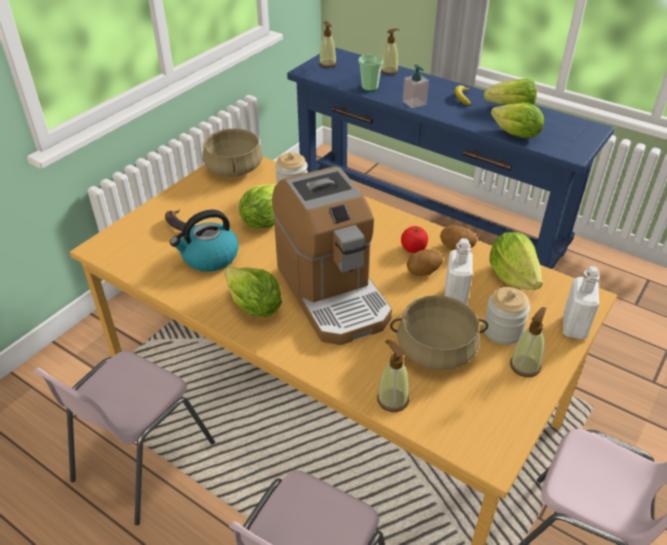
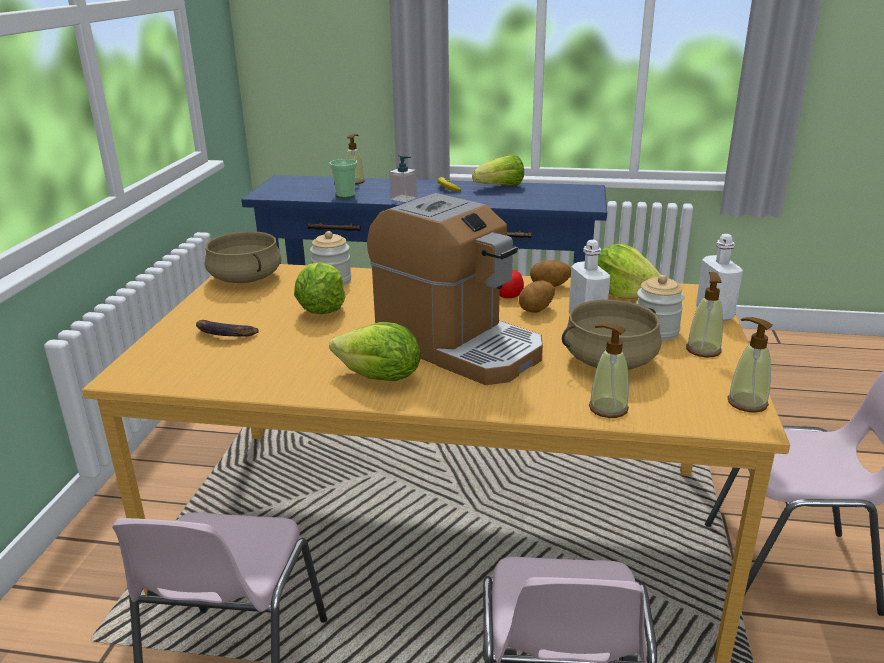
camera: 25 degrees left, 15 degrees down
(209, 257) = (284, 351): kettle -> none
(327, 64) = (282, 186): soap dispenser -> soap dispenser (746, 403)
(516, 135) = (525, 203): lettuce -> none

